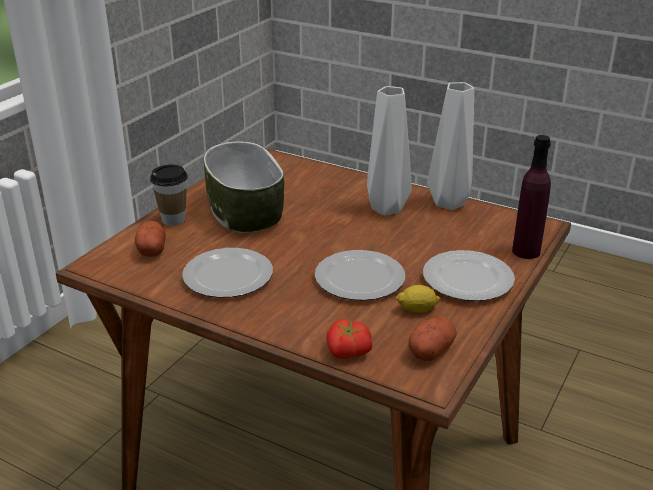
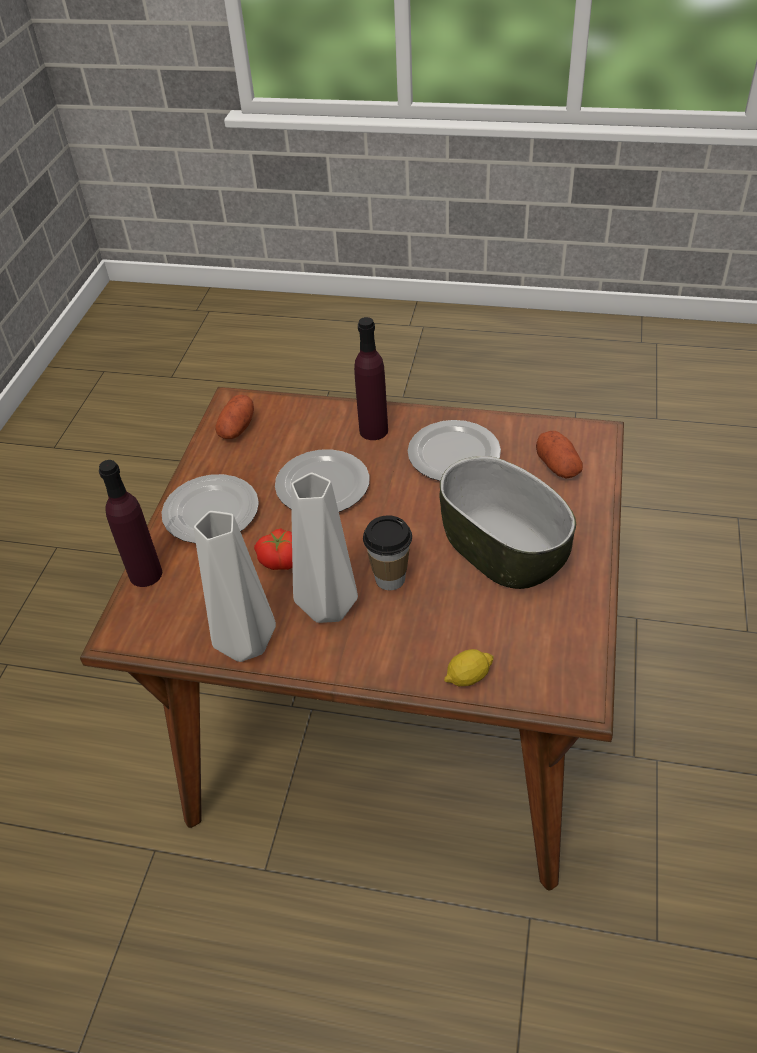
camera: 165 degrees right, 15 degrees up
(173, 220) = (576, 514): cup -> cup (390, 579)
(287, 313) = (373, 430): none -> purple bottle
(347, 352) = (306, 409): tomato -> tomato (281, 559)
(417, 309) = (256, 464): lemon -> lemon (468, 677)

